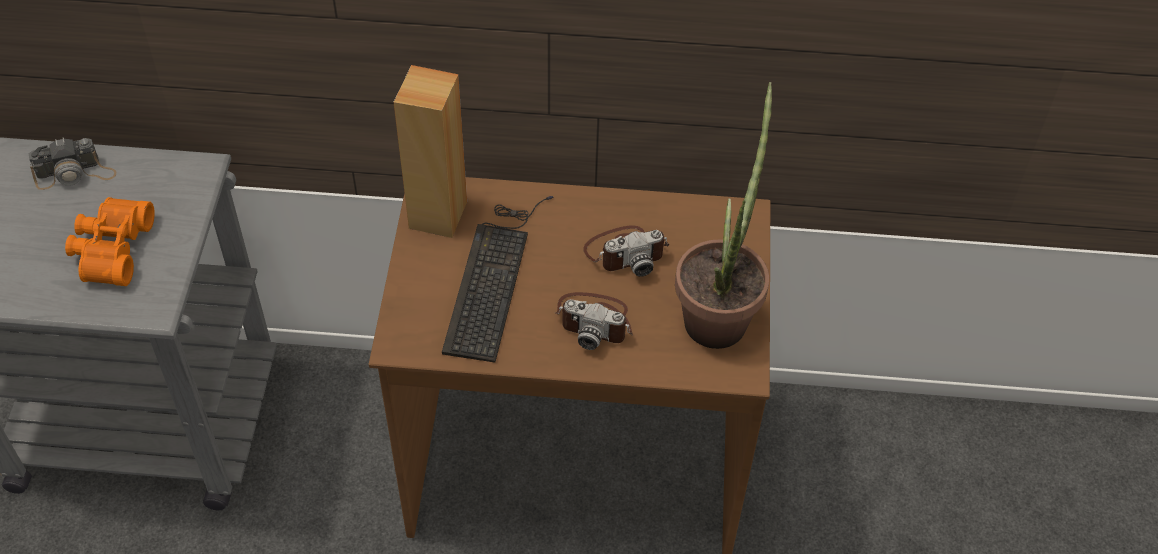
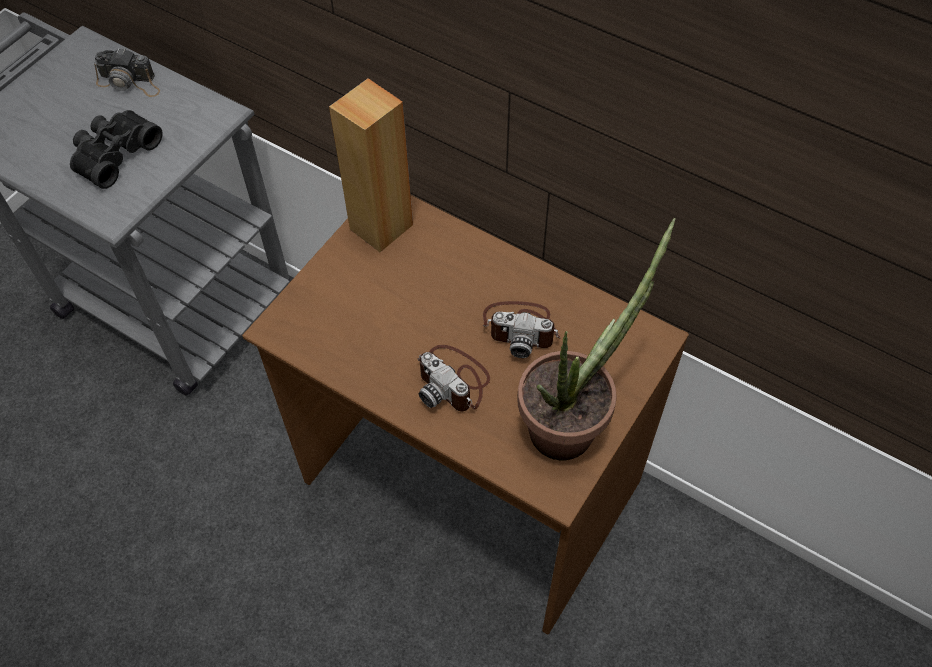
camera: 30 degrees right, 5 degrees up
(110, 249) = (114, 154): orange binoculars -> black binoculars
(494, 276) = (392, 301): keyboard -> none

